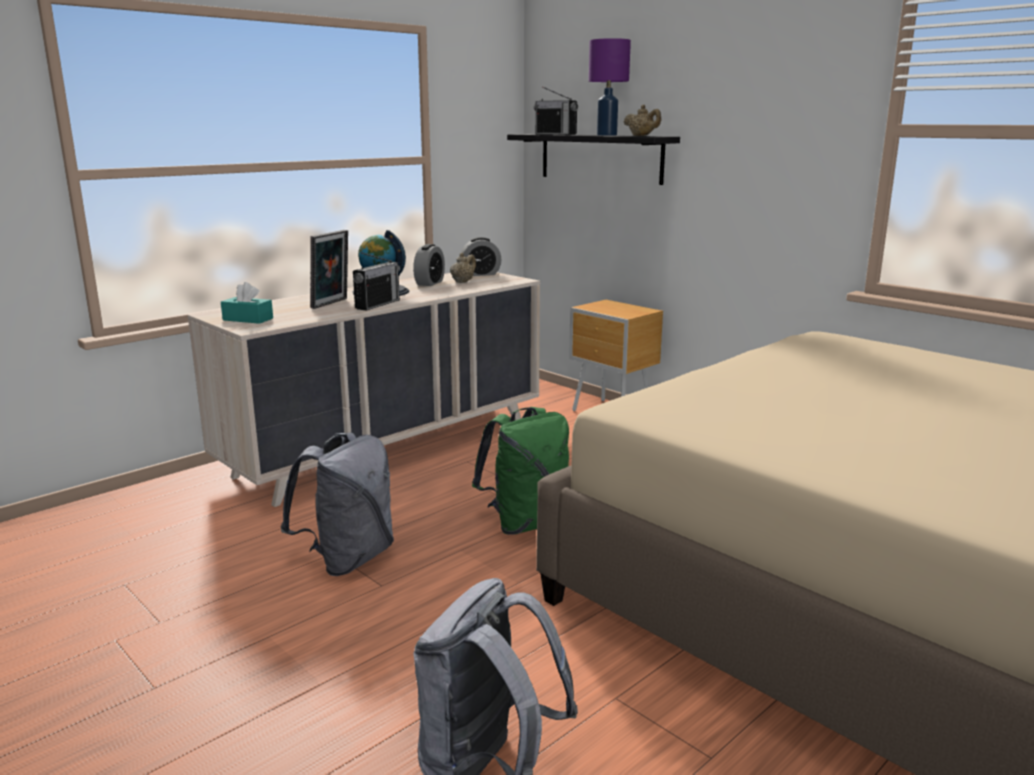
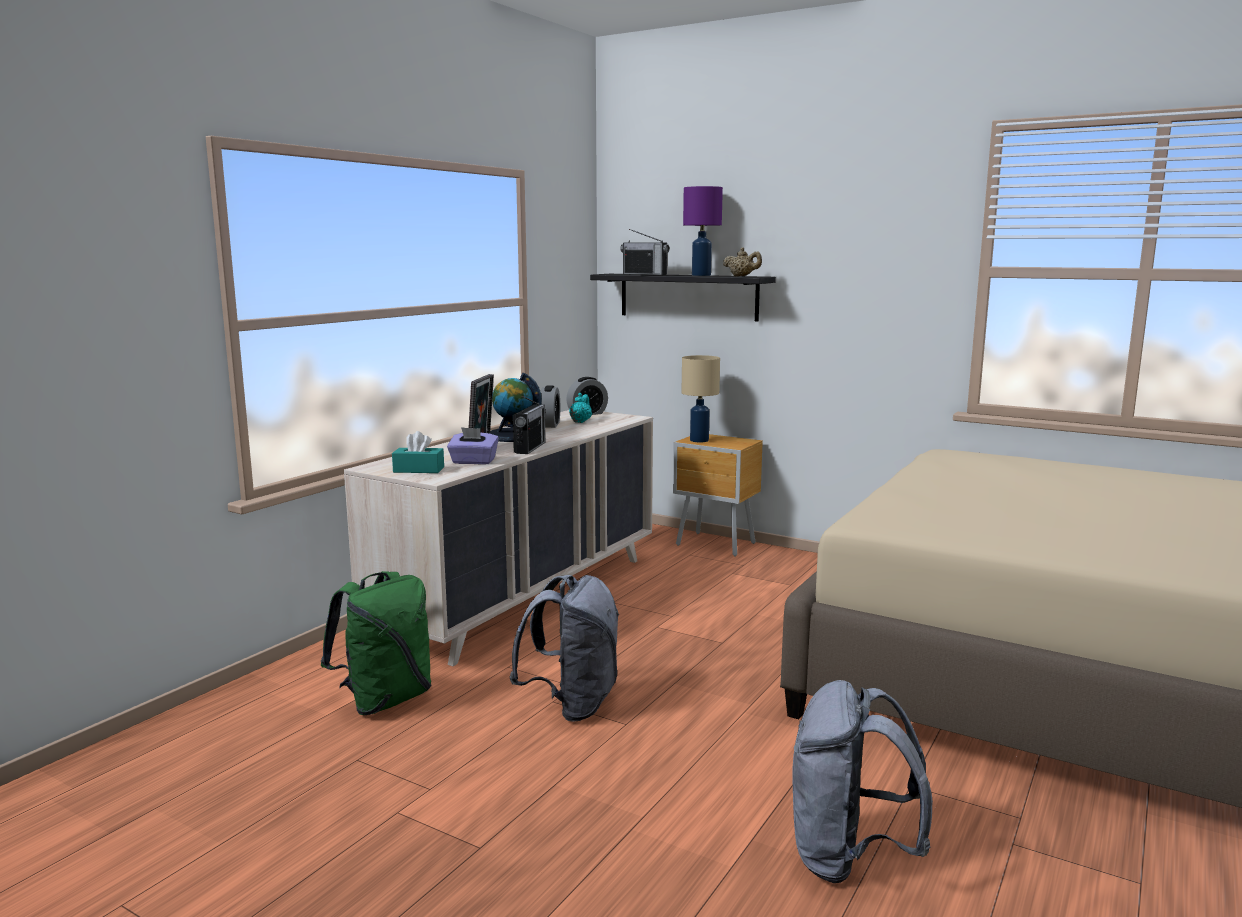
camera: 15 degrees left, 5 degrees down
(306, 315) = (473, 462): none -> purple tissue box
(463, 281) = (580, 421): beige teapot -> turquoise teapot
(526, 523) = (716, 651): green backpack -> green backpack (385, 700)
(596, 307) = (698, 440): none -> beige table lamp

